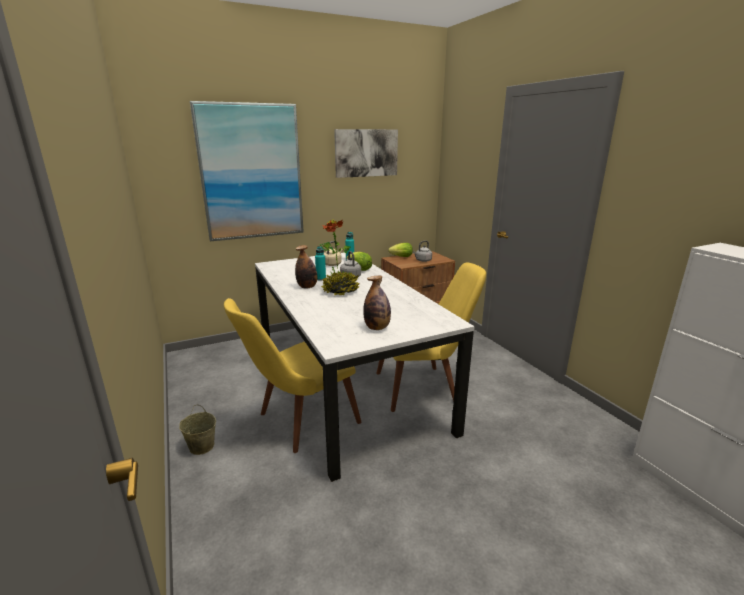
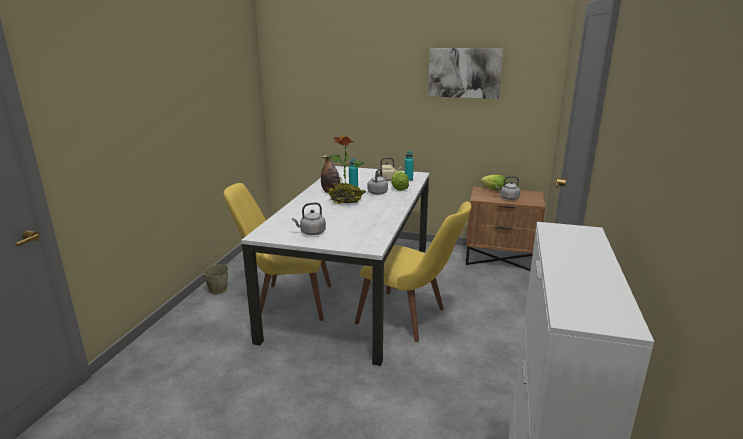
camera: 40 degrees right, 0 degrees up
(251, 173) = (349, 86): picture -> none
(377, 328) = (311, 233): bottle -> grey kettle

